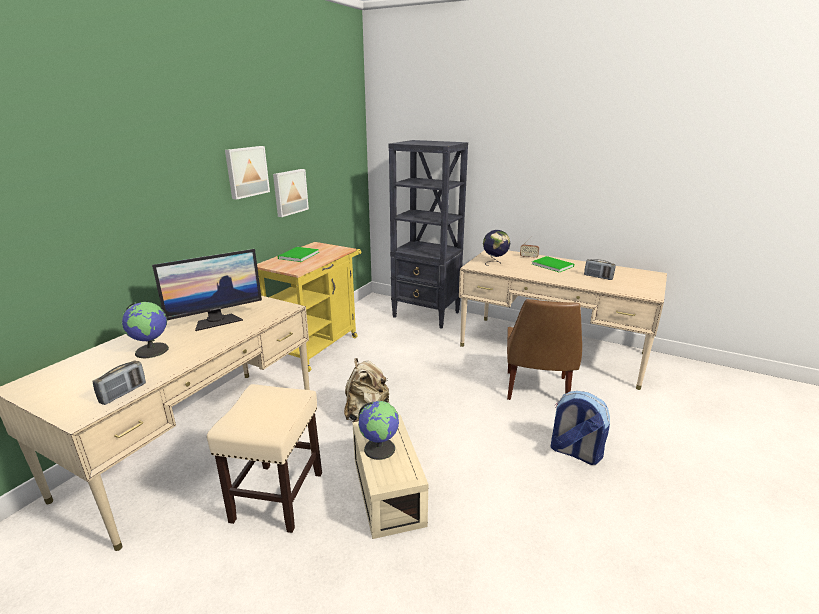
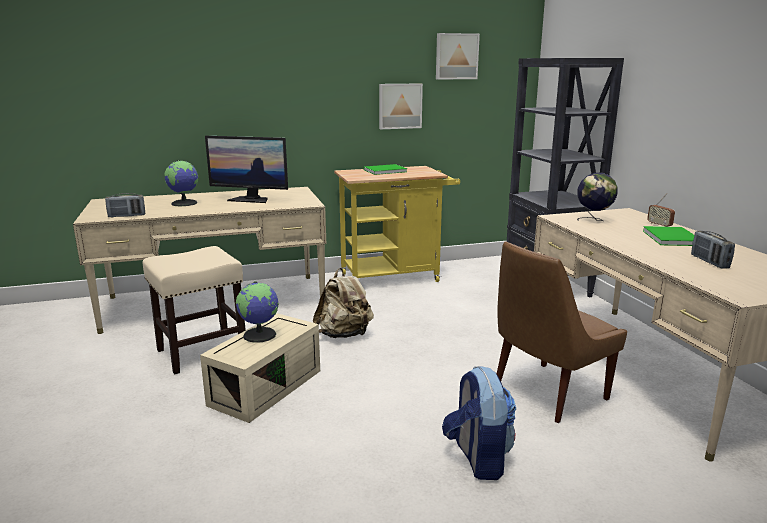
camera: 45 degrees right, 5 degrees down
(246, 171) = (344, 77): picture -> picture (456, 56)

